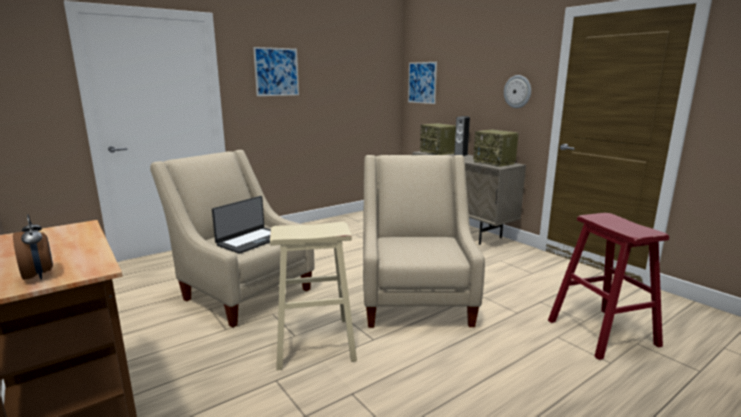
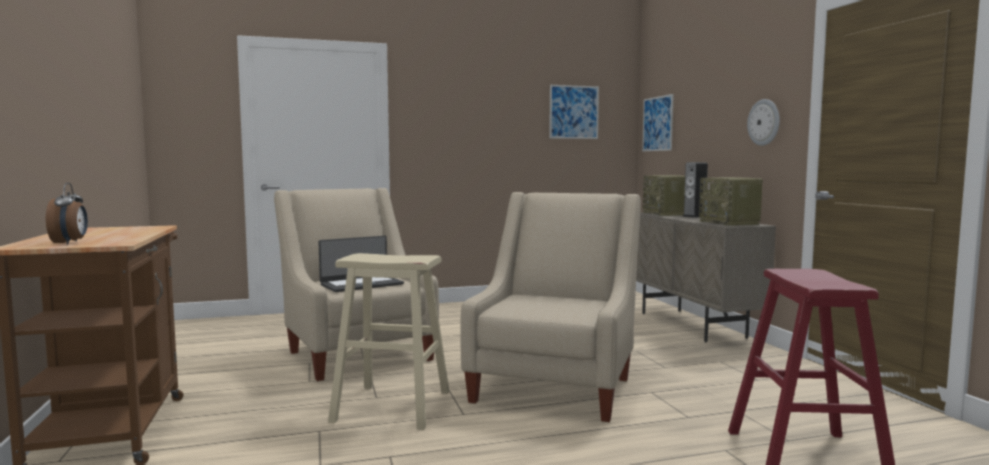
camera: 20 degrees right, 10 degrees down
(276, 72) = (459, 109): picture -> picture (574, 112)

